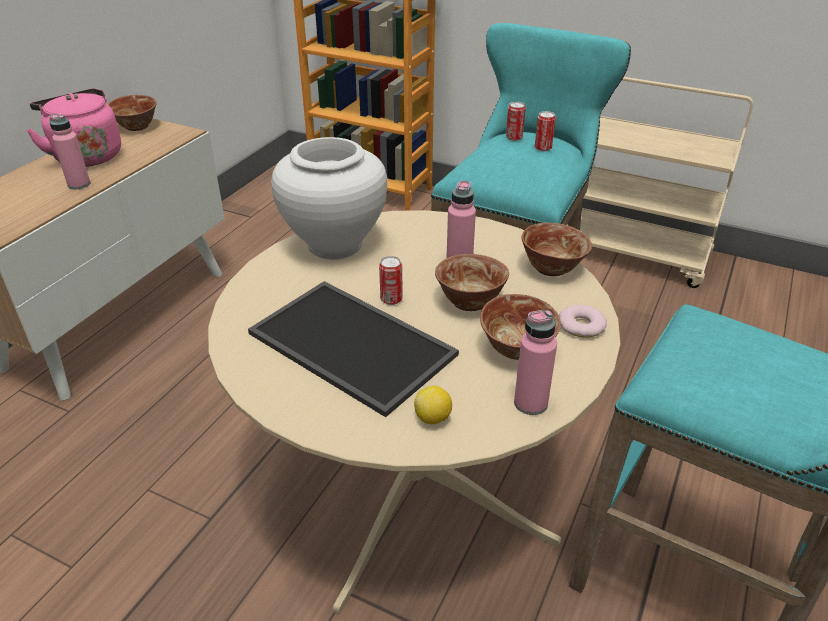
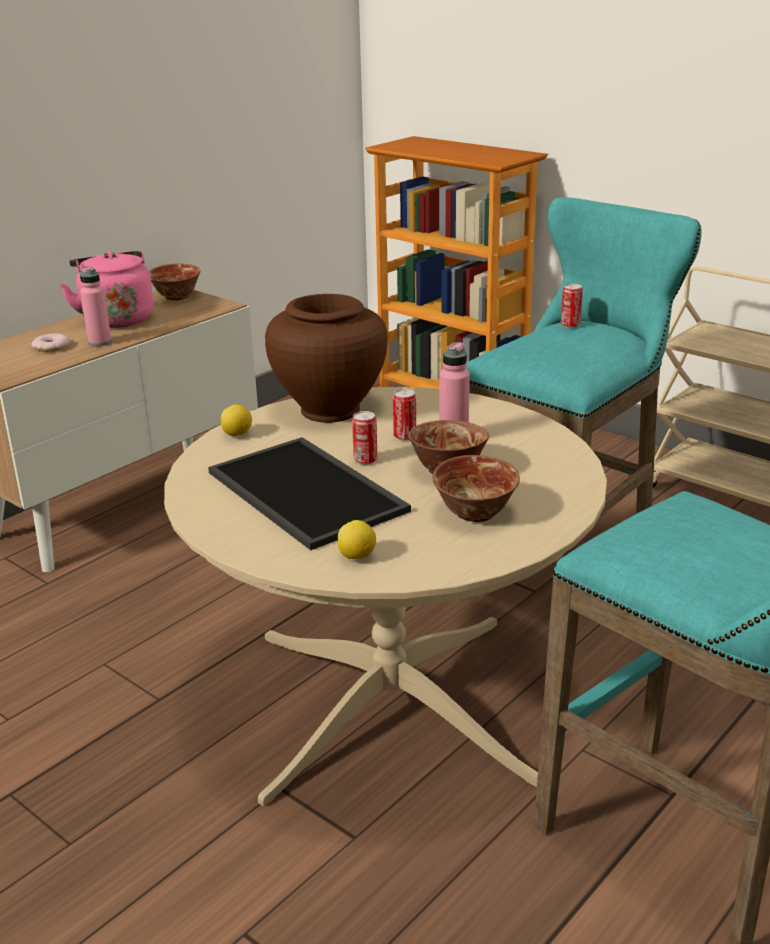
camera: 15 degrees right, 10 degrees down
(259, 283) = (237, 434): none -> lemon
(335, 244) = (330, 410): white vase -> brown vase
(530, 403) = (464, 557): pink bottle -> none
(543, 148) = (597, 336): can -> can (404, 436)
(551, 268) = (555, 451): bowl -> none
(581, 325) = (558, 502): donut -> donut (51, 347)

